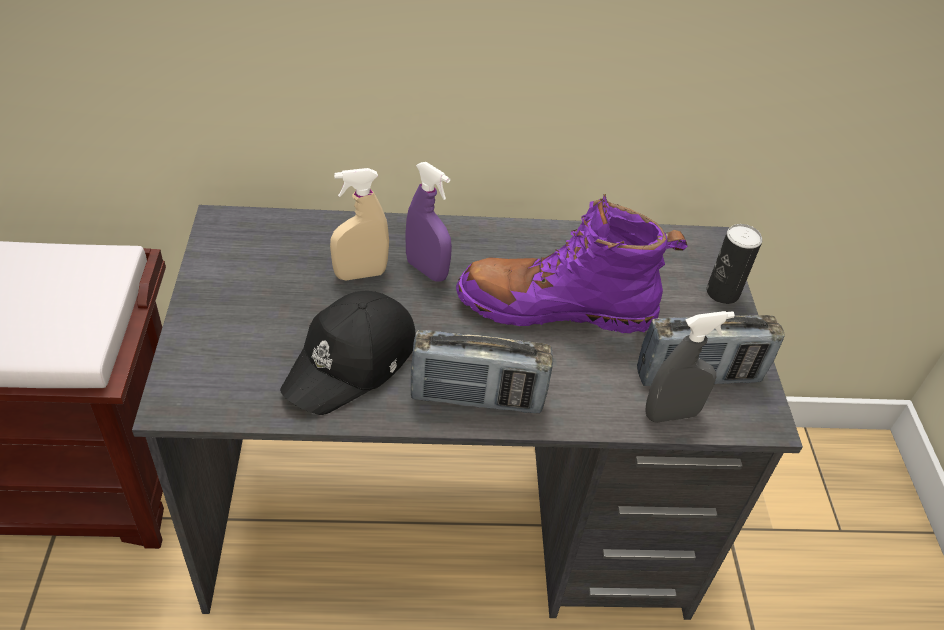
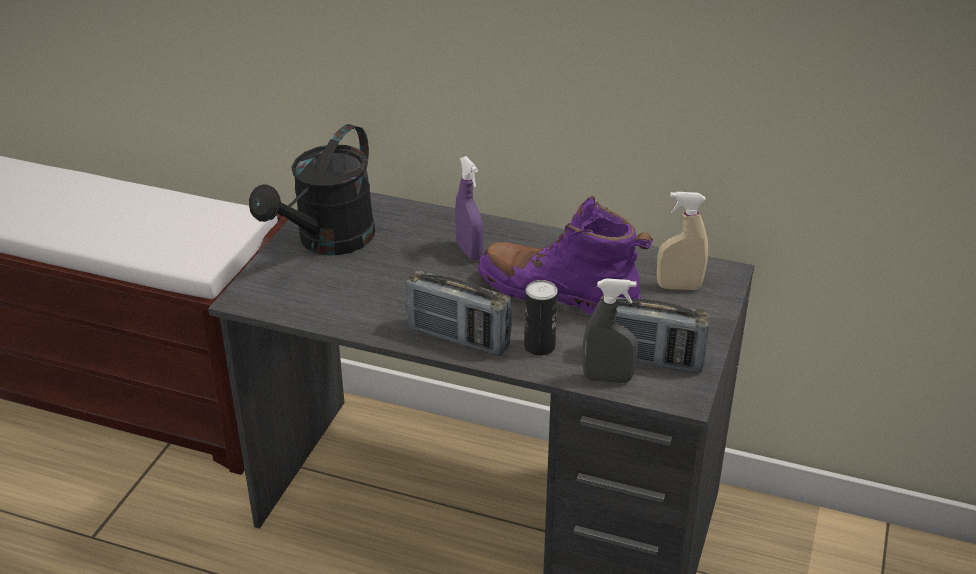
camera: 25 degrees right, 10 degrees down
(248, 290) = (328, 242): none -> black watering can
(352, 362) = (378, 299): black cap -> none
(360, 274) = (416, 246): beige spray bottle -> beige spray bottle (679, 287)
(722, 292) = (712, 309): can -> can (539, 346)

